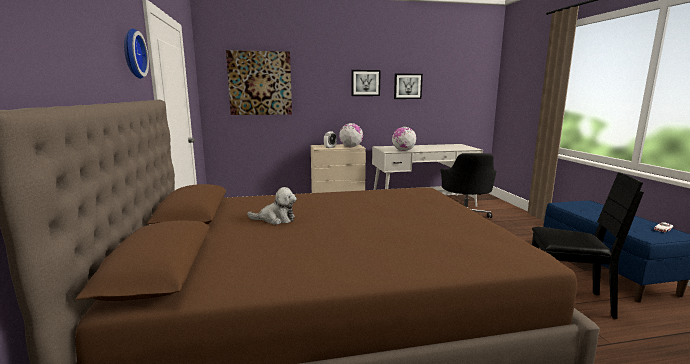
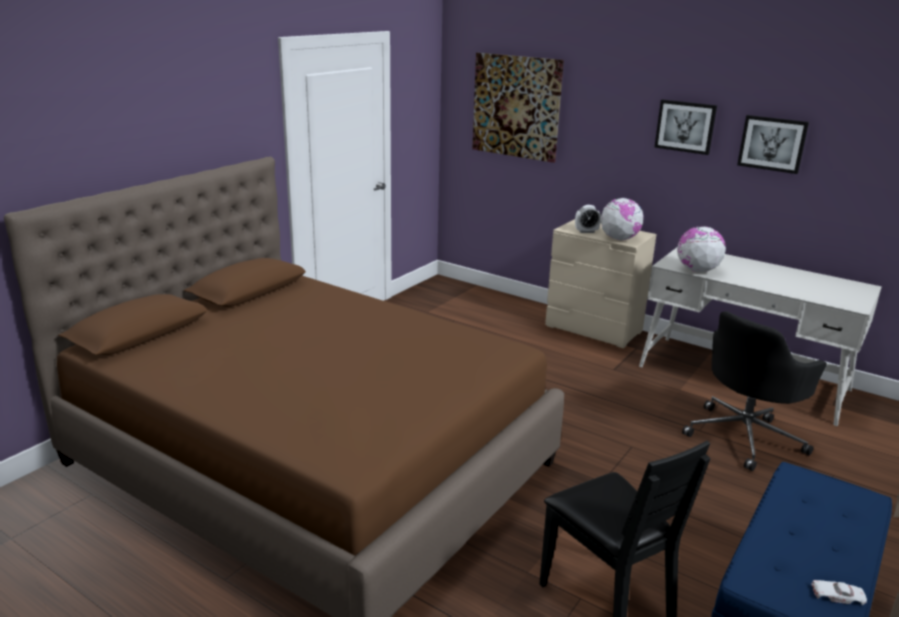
camera: 45 degrees right, 10 degrees up
(131, 53) = (234, 113): wall clock -> none
(276, 219) = (284, 323): plush toy -> none

